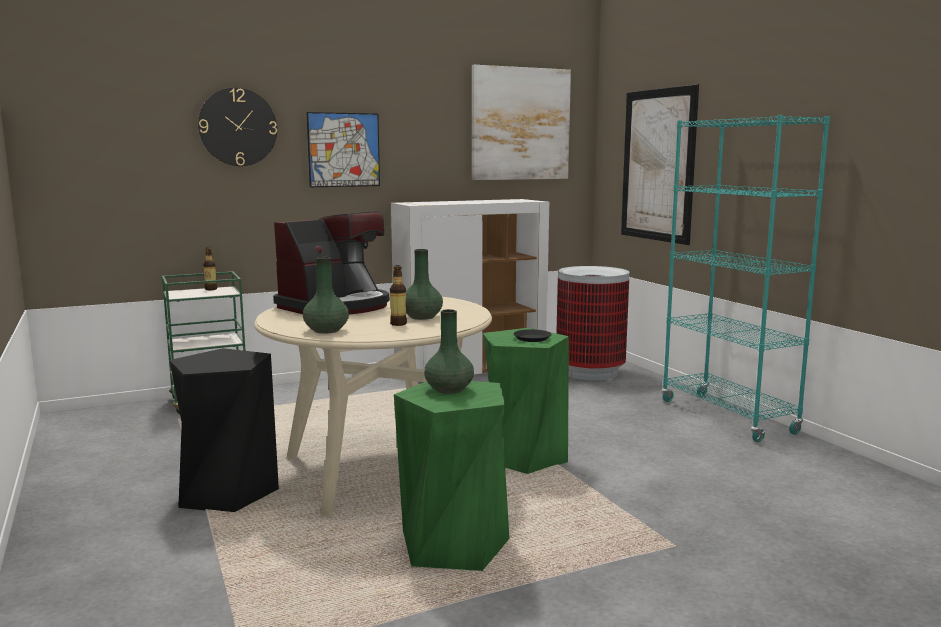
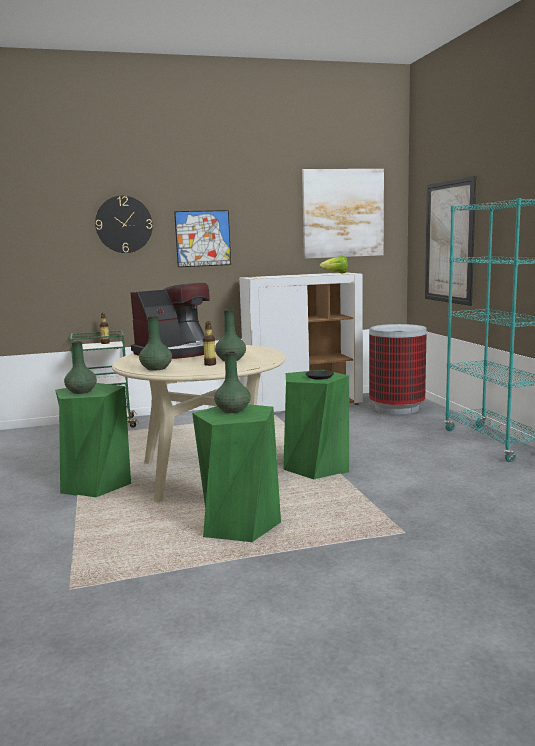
camera: 10 degrees right, 0 degrees up
(211, 362) = (81, 391): none -> green vase
(228, 492) = (96, 485): black stool -> green stool
(514, 200) = (336, 273): none -> lettuce

